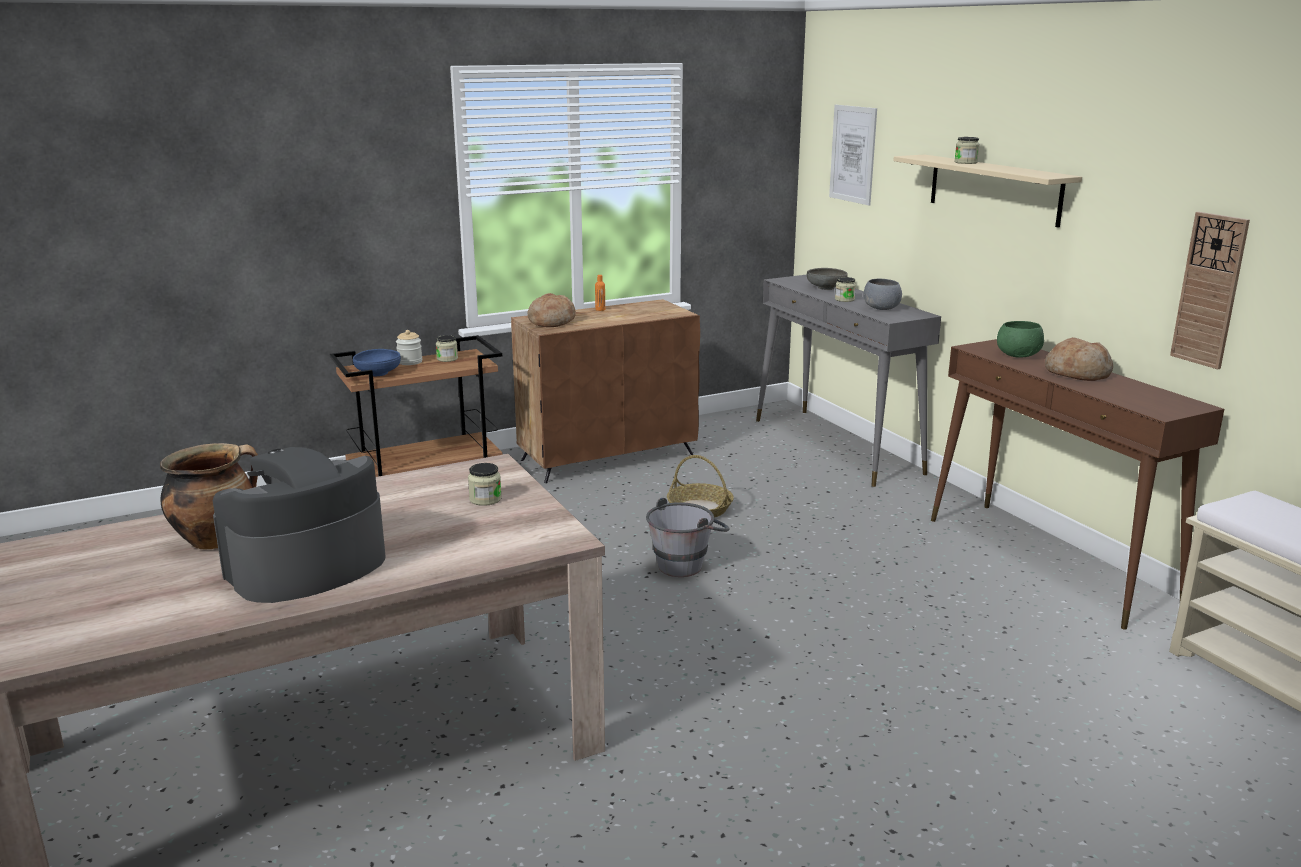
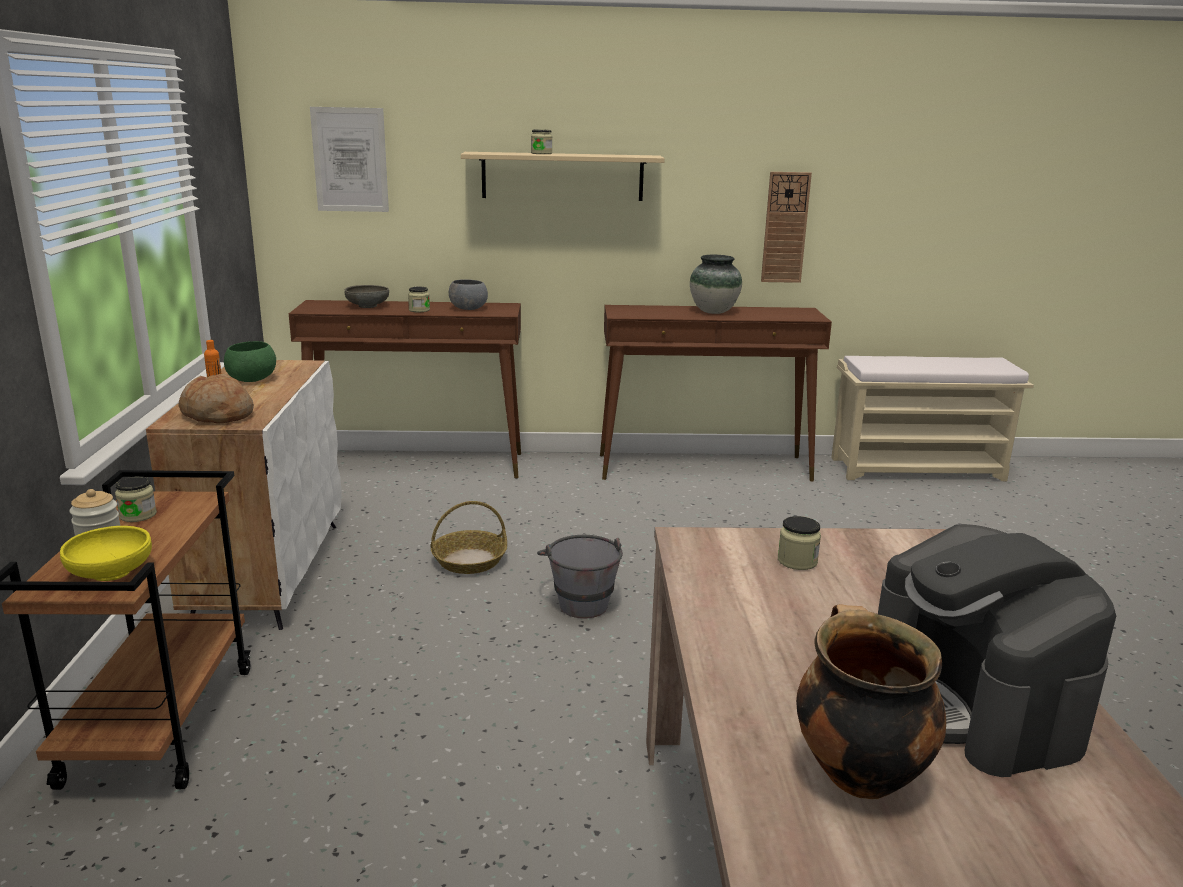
camera: 65 degrees left, 0 degrees up
(378, 373) = (111, 572): blue bowl -> yellow bowl
(608, 457) = (268, 572): brown cabinet -> white cabinet
(836, 446) = (417, 464): grey console table -> brown console table
(1017, 355) = (654, 312): green bowl -> green bowl (251, 379)
(1078, 373) = (714, 311): bread -> vase

